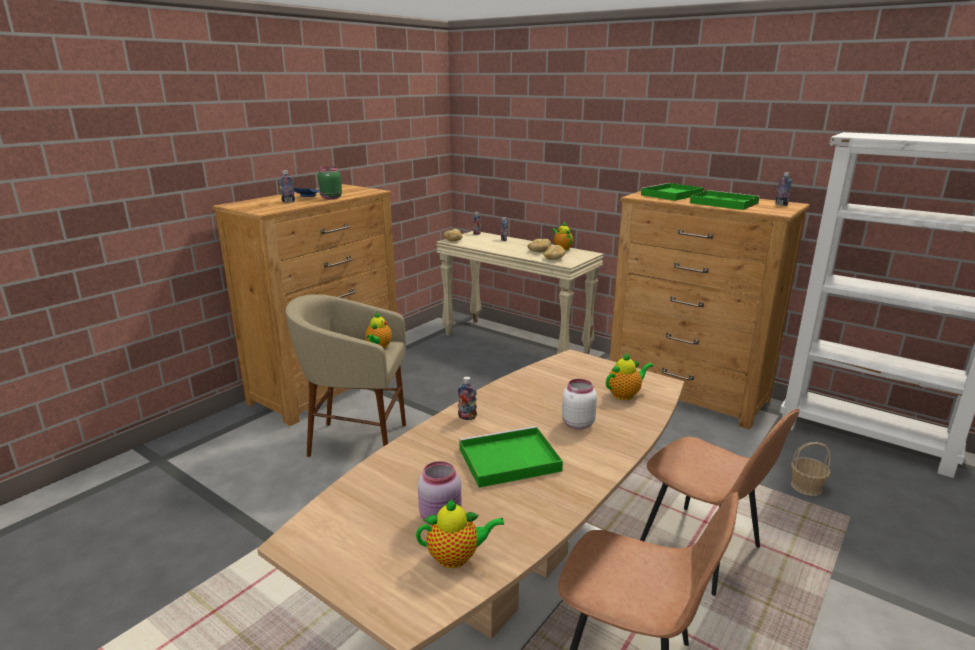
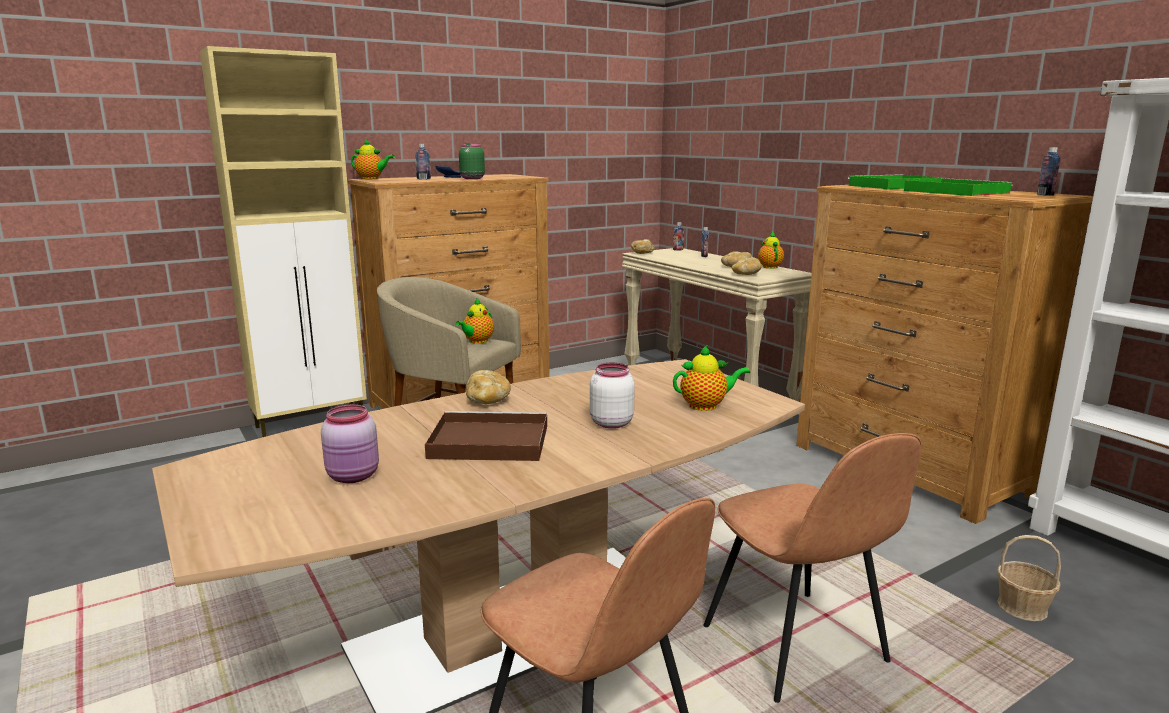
camera: 20 degrees right, 5 degrees down
(204, 432) = (312, 423): none -> beige cabinet
(457, 557) = (328, 511): teapot -> teapot (371, 178)
(467, 417) = (487, 400): bottle -> bread
(507, 460) = (486, 442): green tray -> brown tray

